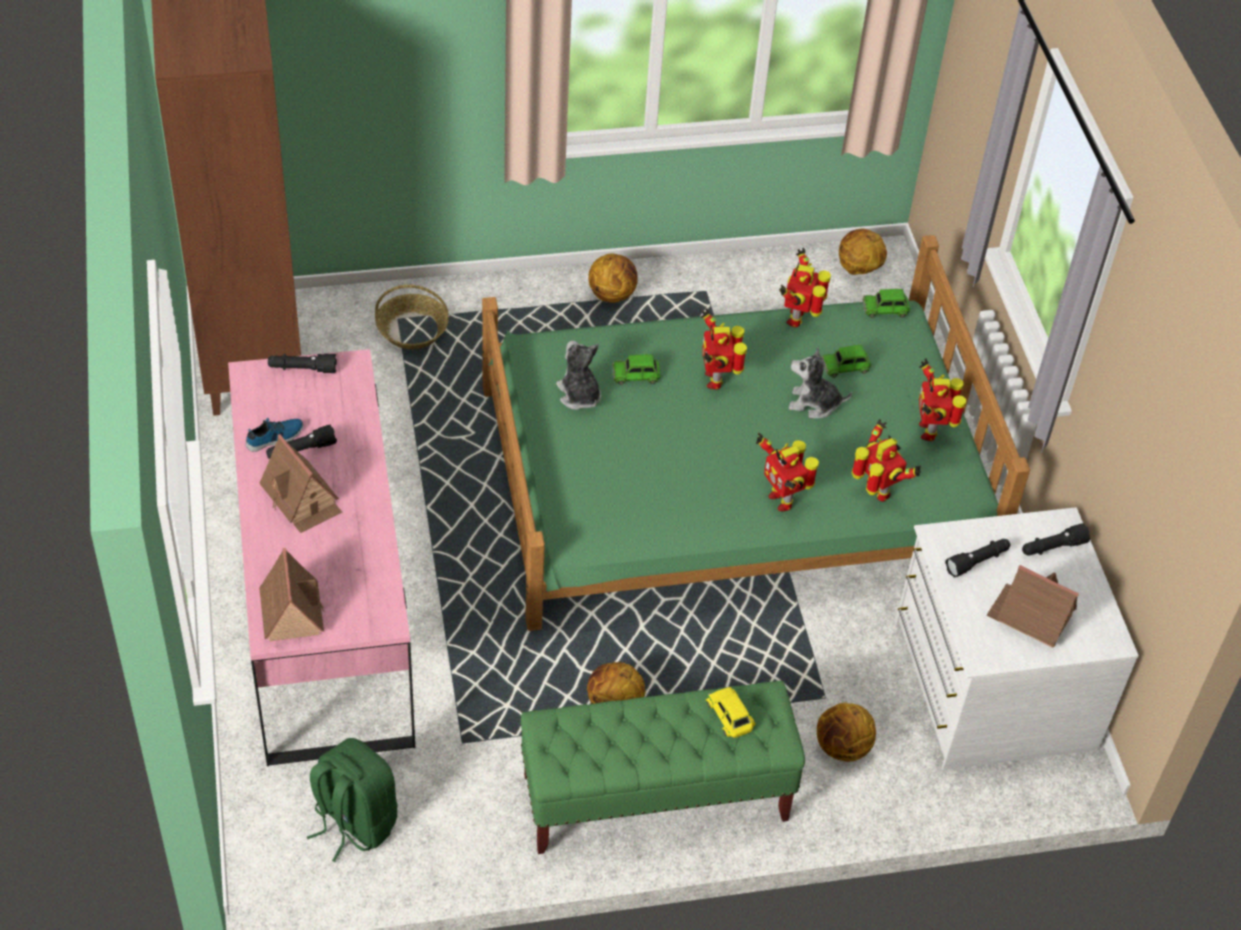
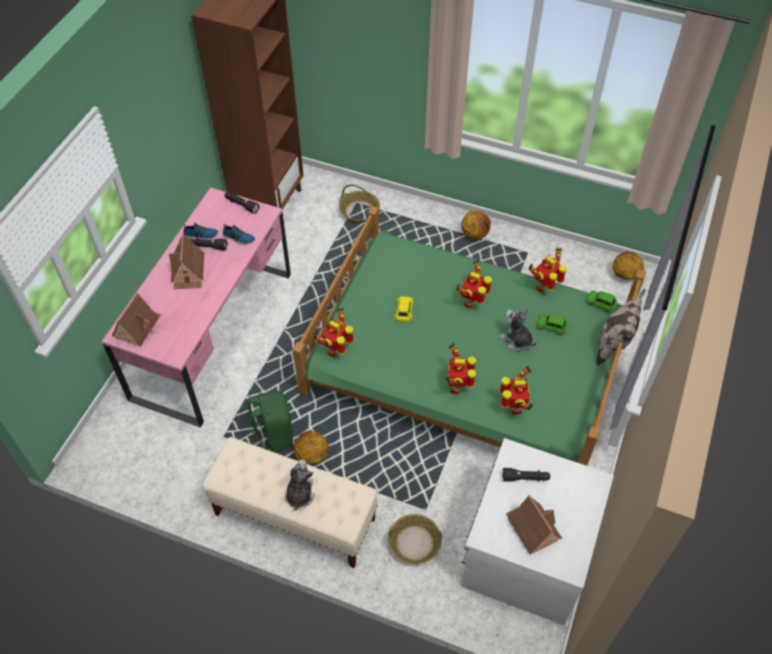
camera: 35 degrees right, 5 degrees up
(339, 418) = (238, 238): none -> shoe
(353, 822) = (144, 450): green backpack -> green backpack (273, 434)
(579, 395) = (391, 279): plush toy -> plush toy (299, 494)
(636, 374) = (430, 281): green toy car -> none
(654, 798) = (294, 517): green bench -> beige bench
(730, 716) = (331, 495): yellow toy car -> yellow toy car (404, 311)
(842, 748) = (414, 543): basketball -> basket
(930, 430) = (574, 385): toy robot -> toy robot (336, 350)
(939, 356) = (613, 344): none -> pillow
(1052, 547) = (578, 492): black flashlight -> none

